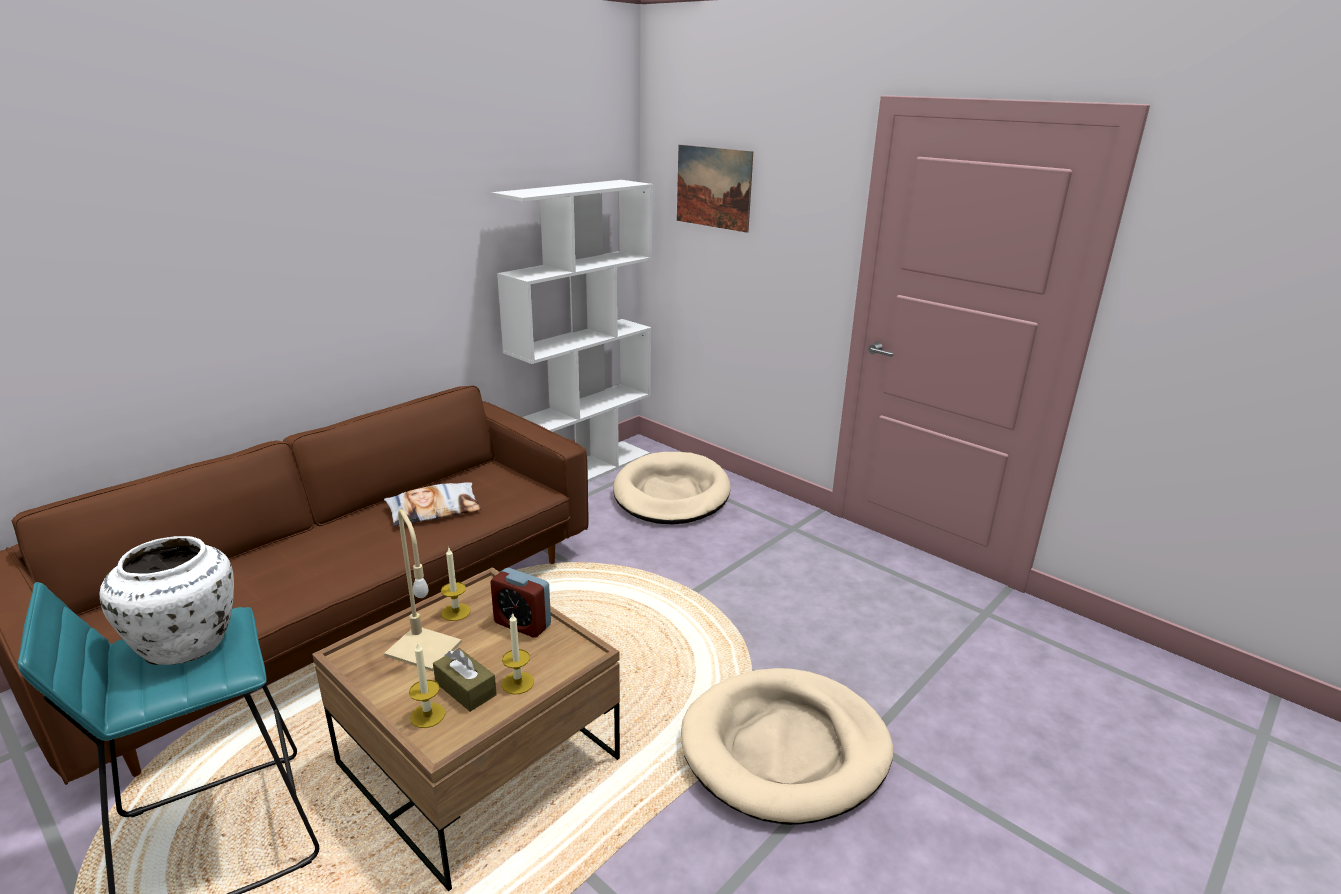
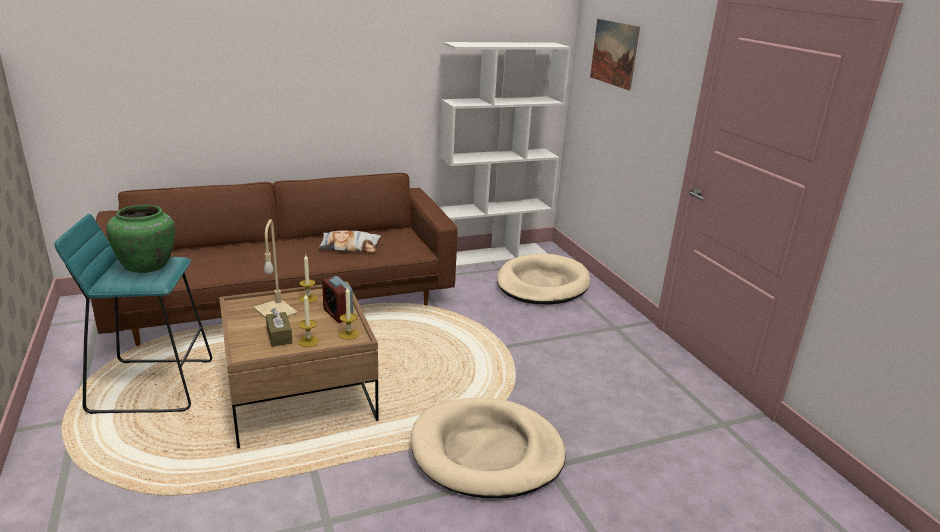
camera: 25 degrees right, 0 degrees up
(188, 644) = (148, 266): white vase -> green vase
(427, 715) = (250, 341): candle -> candle (348, 334)

